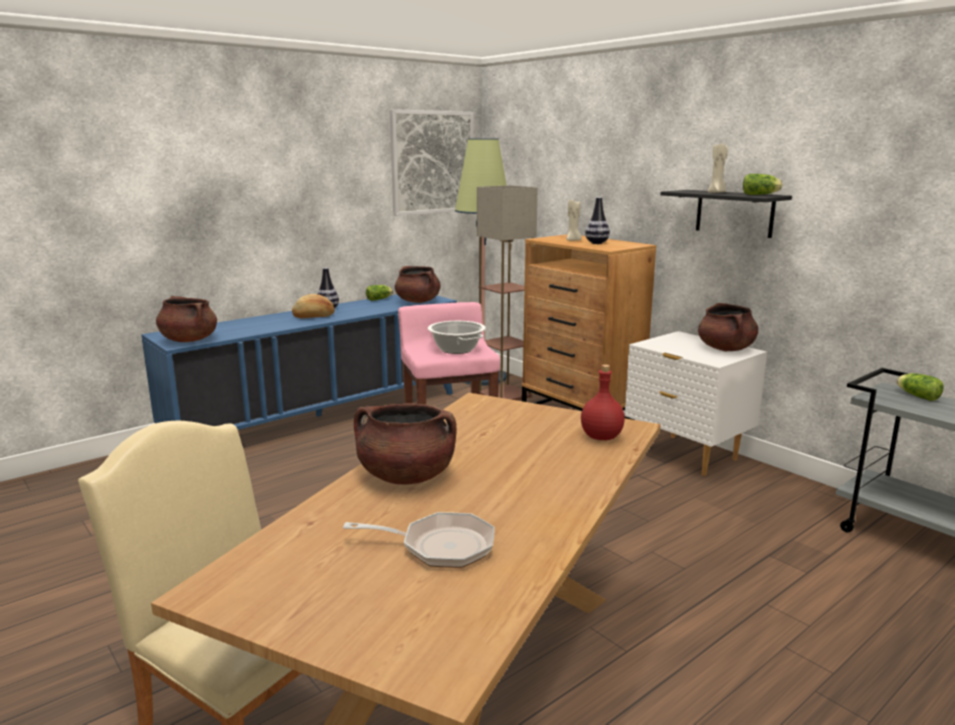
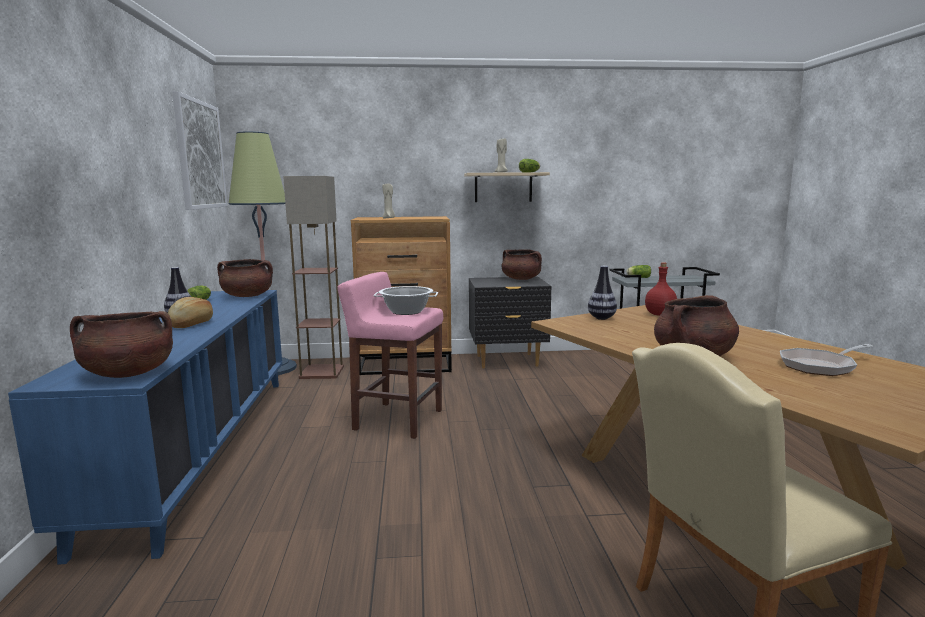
camera: 55 degrees left, 5 degrees down
(440, 546) = (820, 366): frying pan -> frying pan turned 150 degrees counterclockwise
(596, 243) = (412, 217): vase -> vase (601, 318)
(686, 455) = (507, 361): white nightstand -> black nightstand
(734, 213) = (503, 187): black shelf -> beige shelf

